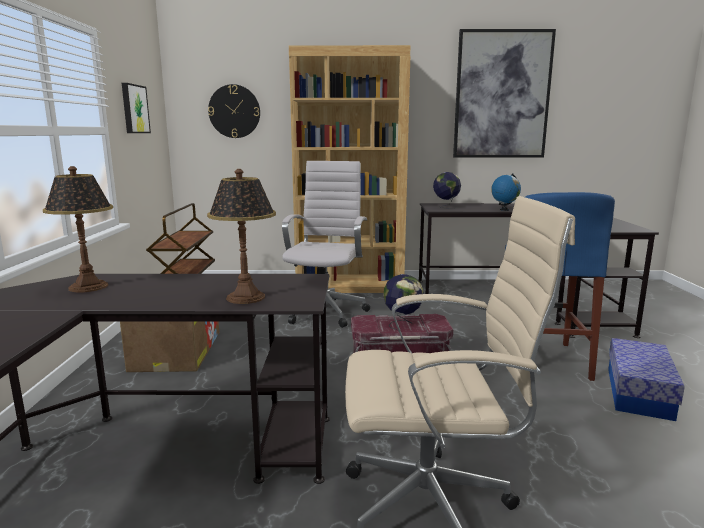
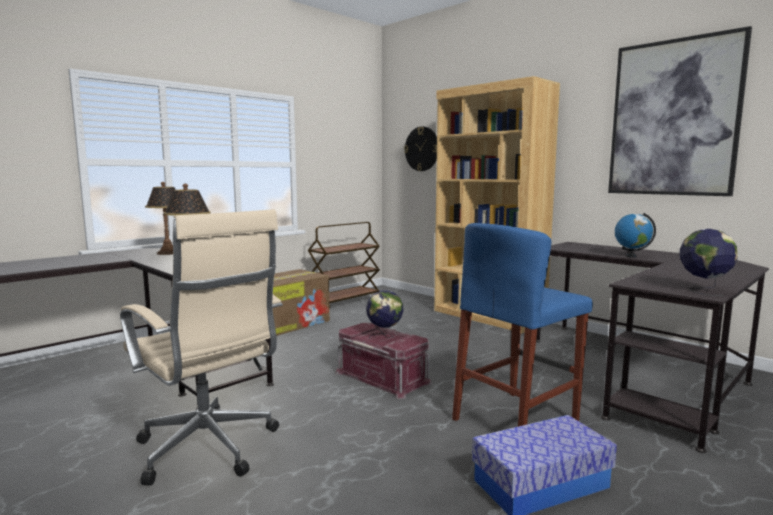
camera: 45 degrees right, 5 degrees down
(134, 109) = (333, 149): picture -> none
(326, 311) = (424, 328): white office chair -> none
(446, 207) = (577, 247): globe -> globe (703, 290)

